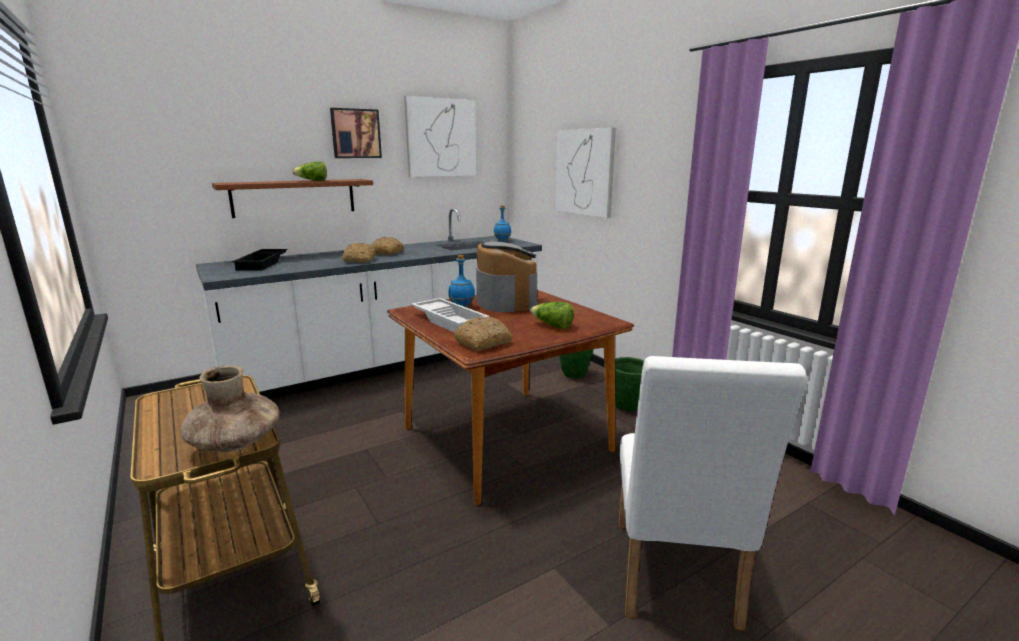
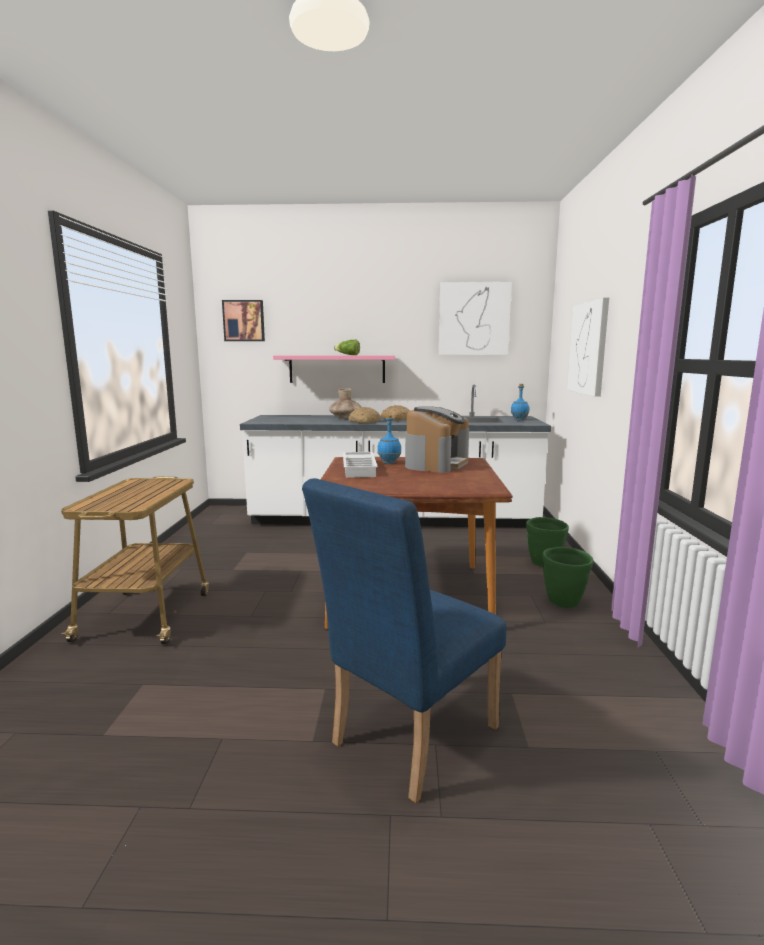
camera: 35 degrees right, 5 degrees down
(235, 443) = (123, 506): brown vase -> brown vase (345, 418)
(263, 263) = (297, 418): black tray -> none
(294, 197) = (337, 369): brown shelf -> pink shelf
(355, 133) = (392, 316): picture -> picture (244, 321)
(483, 342) = (350, 484): bread -> none
(552, 326) = (430, 484): lettuce -> none
(674, 581) = (406, 741): white chair -> blue chair

